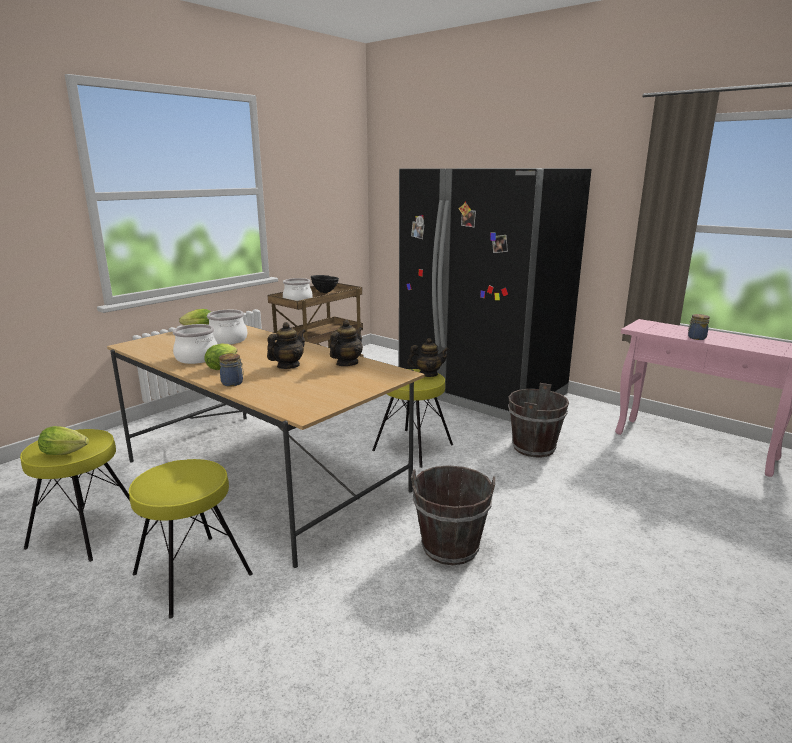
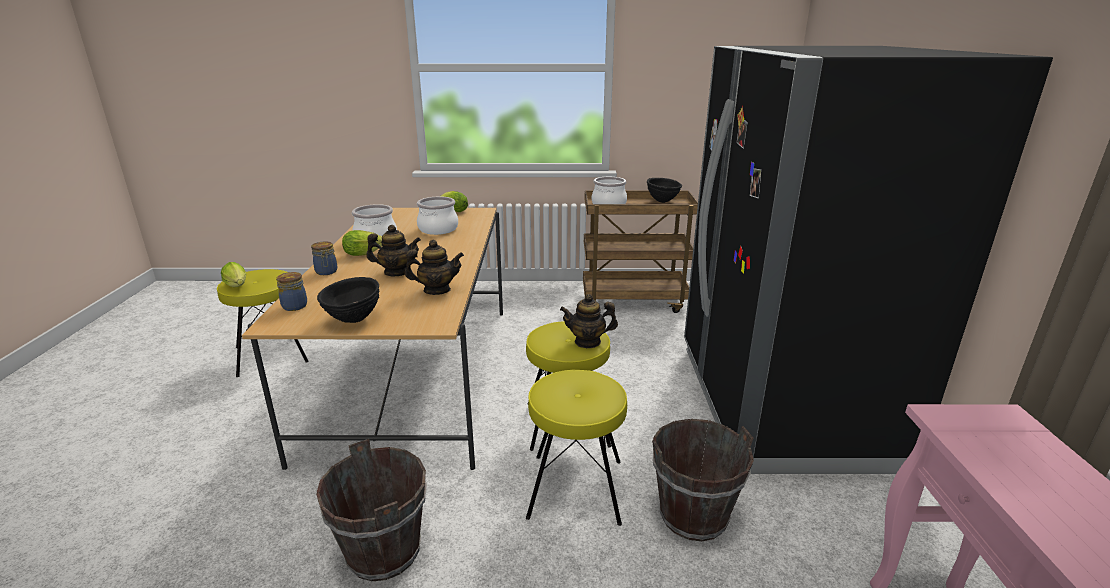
camera: 50 degrees right, 5 degrees up
(191, 574) = (244, 424): yellow stool -> yellow stool (575, 487)
(349, 391) = (353, 320): none -> black bowl
(428, 374) = (588, 342): teapot -> teapot turned 135 degrees clockwise
(696, 338) = (1034, 506): jar -> jar (294, 306)

